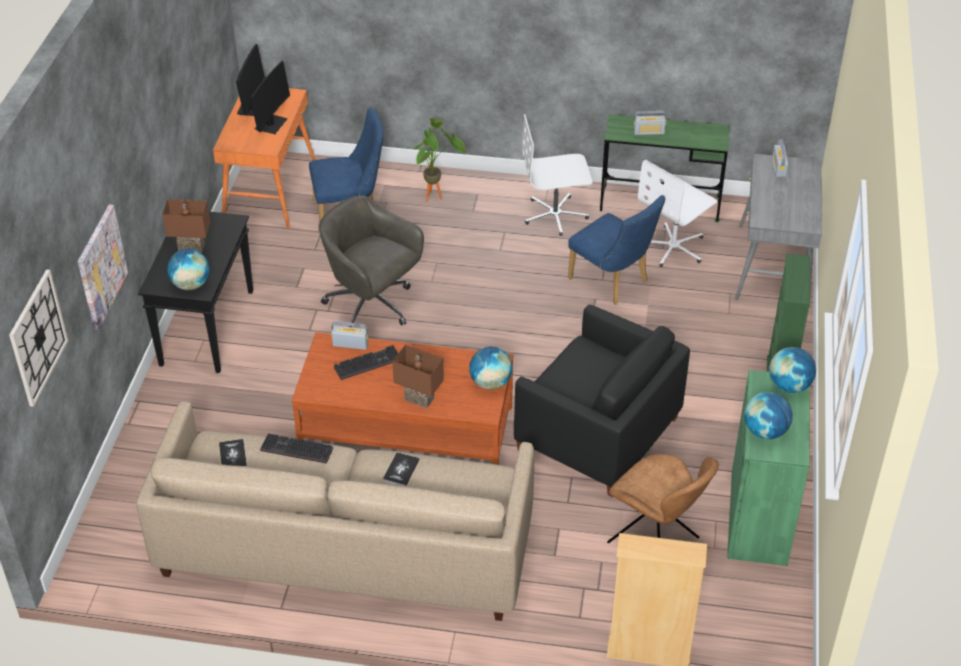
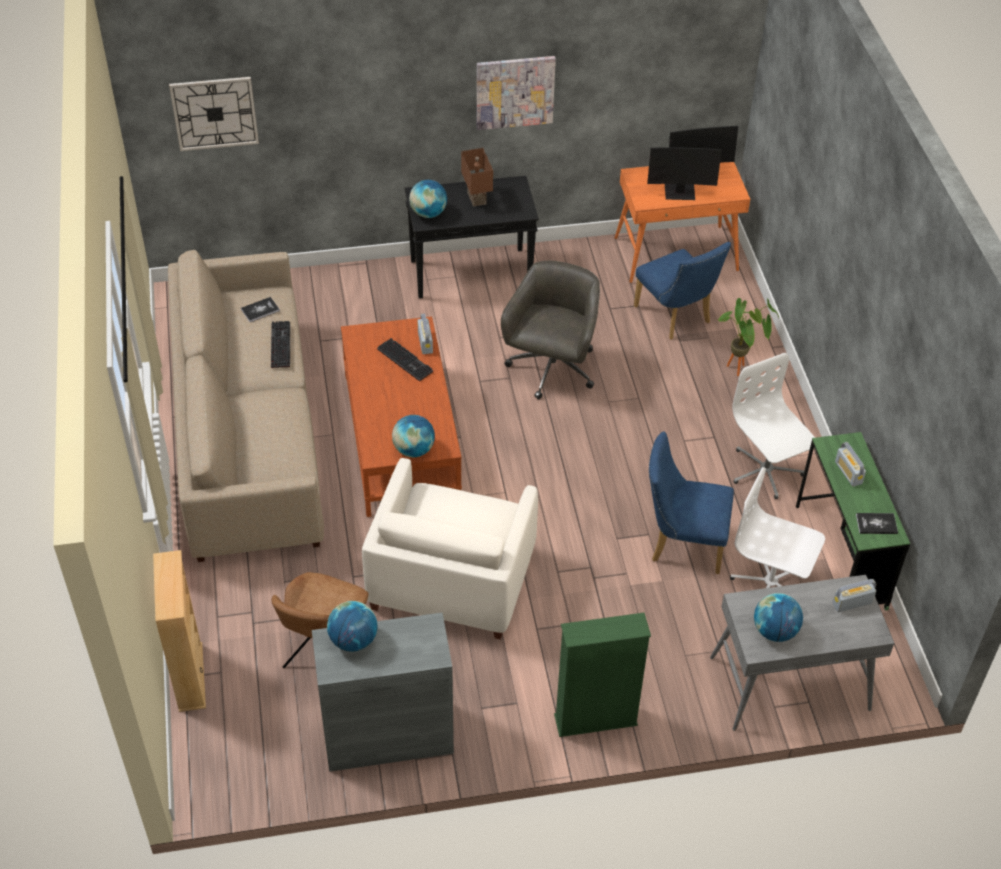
camera: 70 degrees right, 5 degrees up
(101, 266) = (350, 130): picture -> picture (515, 92)
(401, 470) = (277, 416): book -> book (876, 524)
(420, 398) = (374, 407): brown table lamp -> none
(598, 433) = (452, 579): black armchair -> white armchair
(613, 283) = (681, 543): blue chair -> blue chair turned 75 degrees clockwise
(758, 516) = (387, 735): green cabinet -> grey cabinet
(789, 386) = (429, 650): globe -> globe (775, 631)

